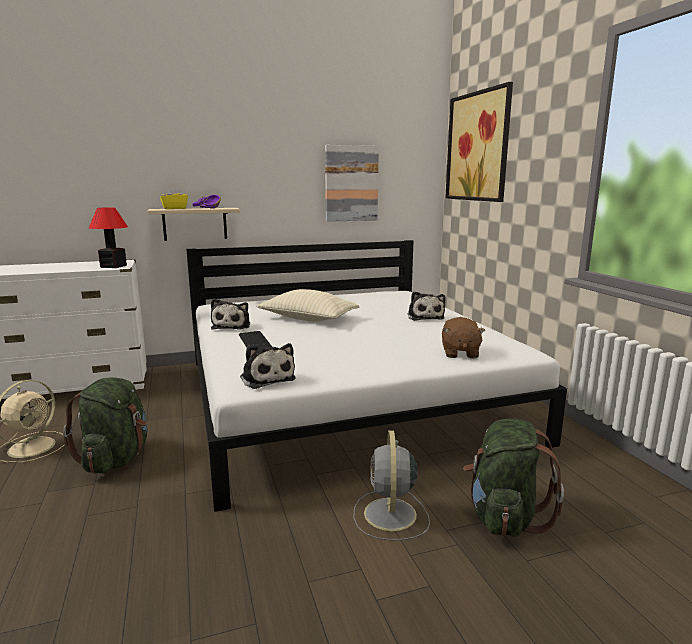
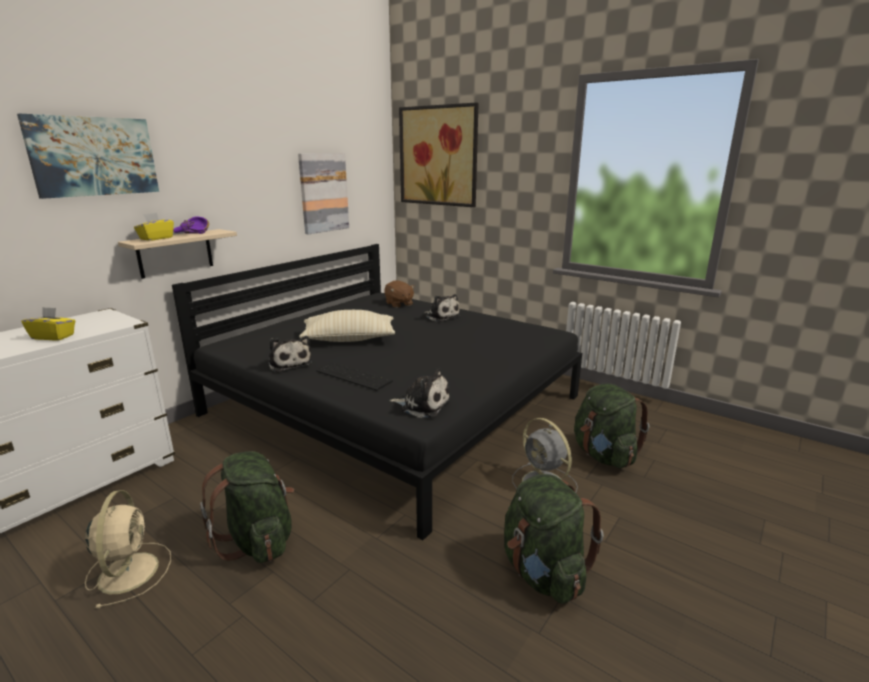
camera: 35 degrees left, 5 degrees up
(70, 268) = (53, 337): none -> yellow tissue box
(113, 266) = (111, 323): table lamp -> none
(138, 142) = (94, 156): none -> picture
(271, 592) = (543, 573): none -> green backpack
(345, 397) = (394, 405): white bed -> black bed
(459, 353) = (517, 343): brown plush toy -> brown plush toy (399, 304)

